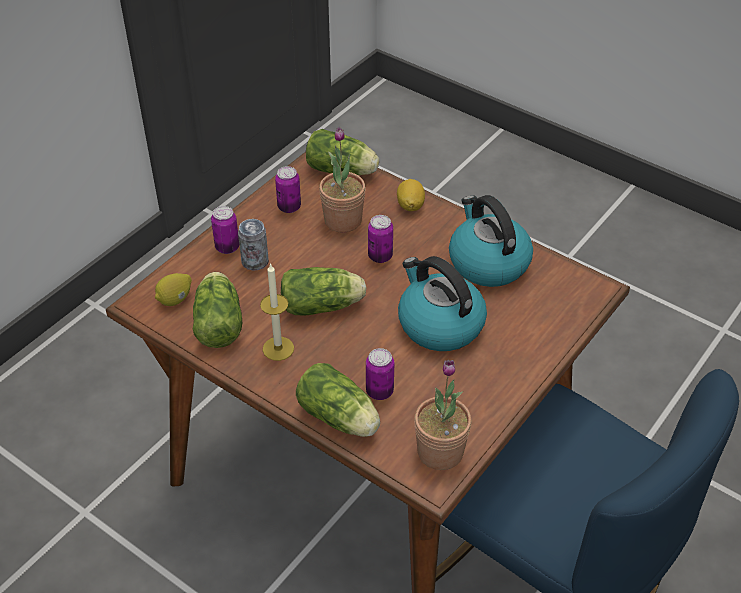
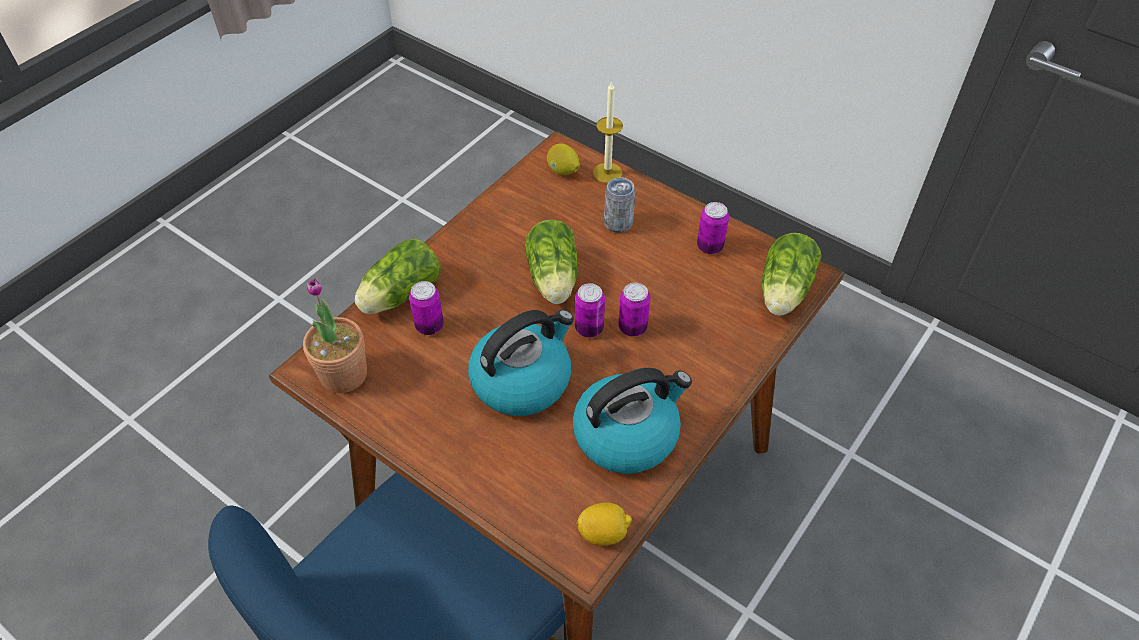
camera: 90 degrees right, 5 degrees up
(219, 321) = (532, 203): lettuce -> none
(227, 247) = (639, 201): can -> can (589, 328)
(278, 348) = (494, 247): candle -> candle (607, 173)
(343, 220) = (692, 293): potted plant -> none
(410, 205) = (727, 358): lemon -> lemon (603, 533)

